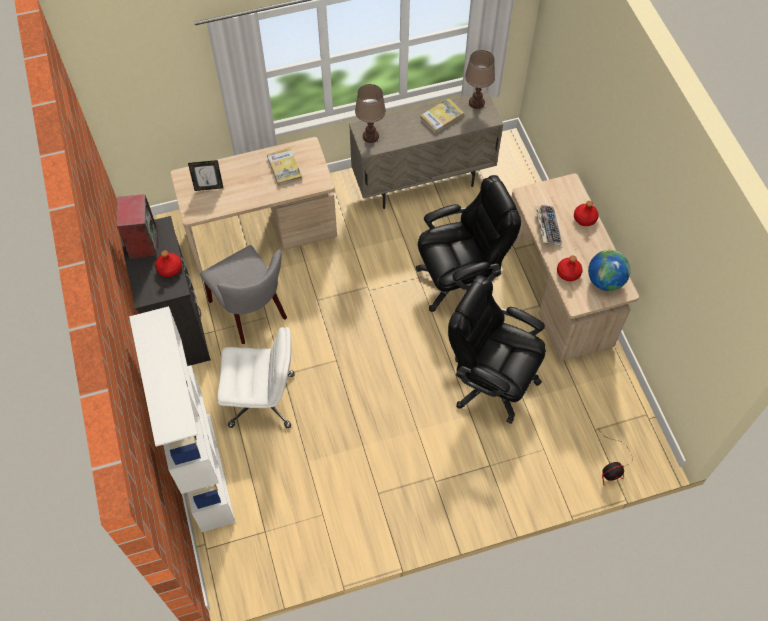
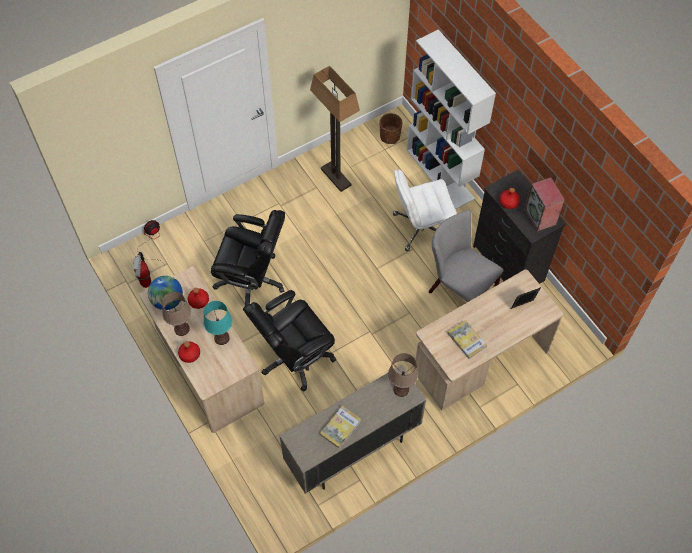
camera: 165 degrees right, 0 degrees up
(249, 551) = (390, 136): none -> brown planter
(347, 502) = (336, 177): none -> floor lamp
(476, 103) = (310, 454): brown table lamp -> brown table lamp (182, 329)
(547, 227) = (222, 338): keyboard -> turquoise table lamp
(623, 409) = (146, 283): none -> fire extinguisher

